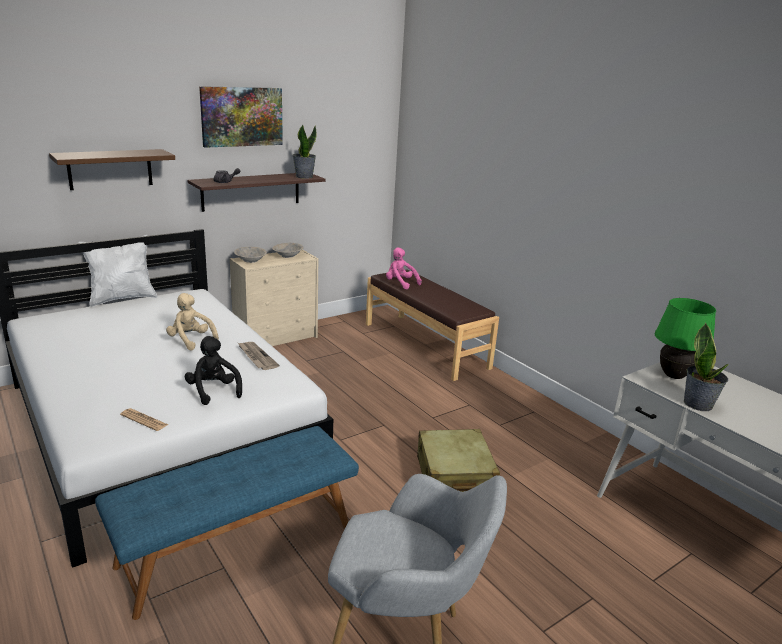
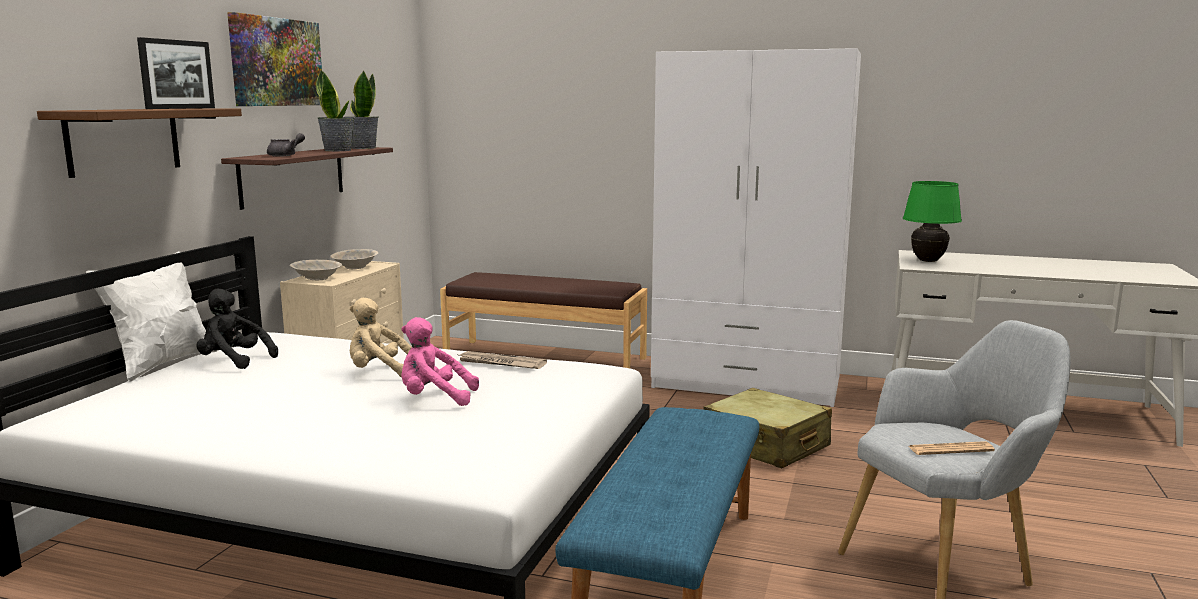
camera: 35 degrees left, 10 degrees down
(137, 153) = (181, 108): none -> picture frame
(144, 420) = (505, 443): newspaper -> newspaper (950, 449)
(213, 391) = (523, 400): black plush toy -> black plush toy (234, 361)
(400, 283) = (497, 283): pink plush toy -> pink plush toy (434, 399)
(531, 418) = (747, 382): none -> white wardrobe
(698, 404) = (980, 270): potted plant -> potted plant (338, 150)

